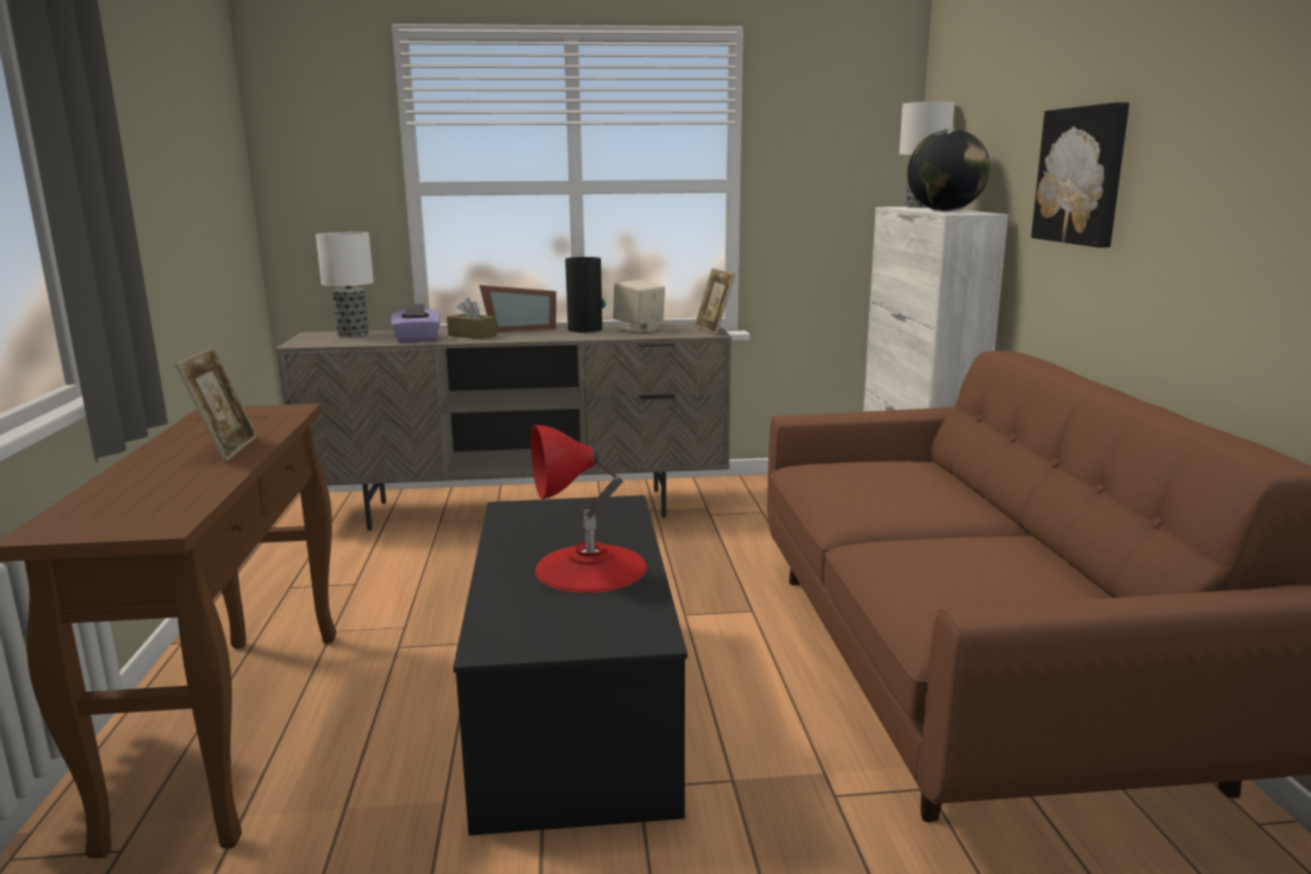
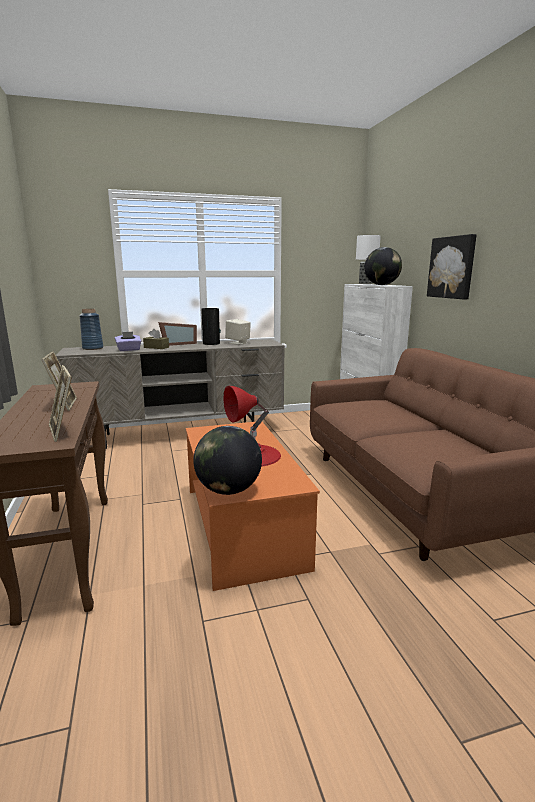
camera: 10 degrees left, 0 degrees up
(354, 334) = (93, 348): table lamp -> blue vase
(505, 637) = (228, 490): none -> globe
(574, 709) = (243, 526): black coffee table -> orange coffee table
(713, 330) = (274, 342): picture frame -> picture frame (63, 431)

